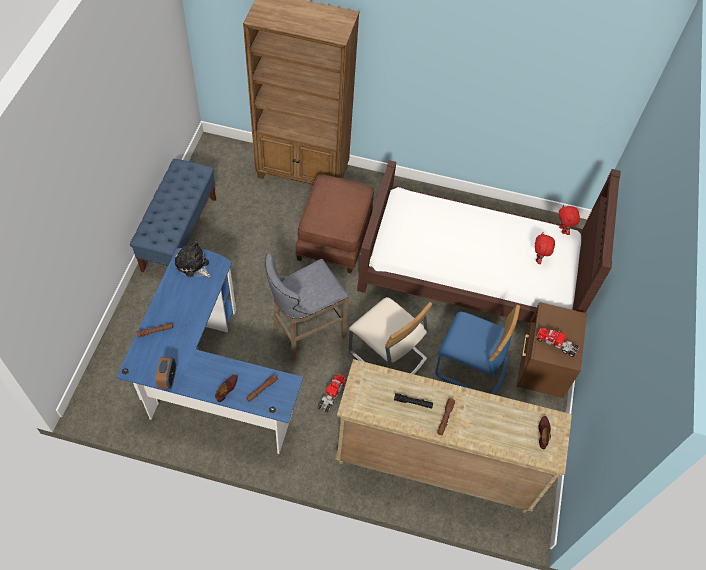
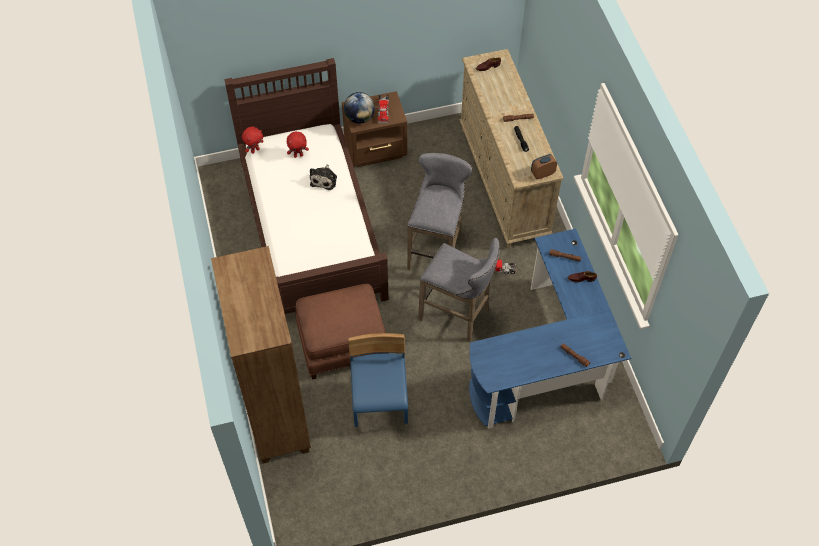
camera: 115 degrees left, 0 degrees up
(168, 379) = (604, 321): alarm clock -> alarm clock (542, 174)
(179, 233) = (423, 479): blue bench -> none
(193, 265) = (495, 368): plush toy -> plush toy (324, 179)
(387, 356) = (436, 249): beige chair -> grey stool
(471, 367) = (407, 192): blue chair -> blue chair (380, 400)
(556, 318) = (359, 118): none -> globe

